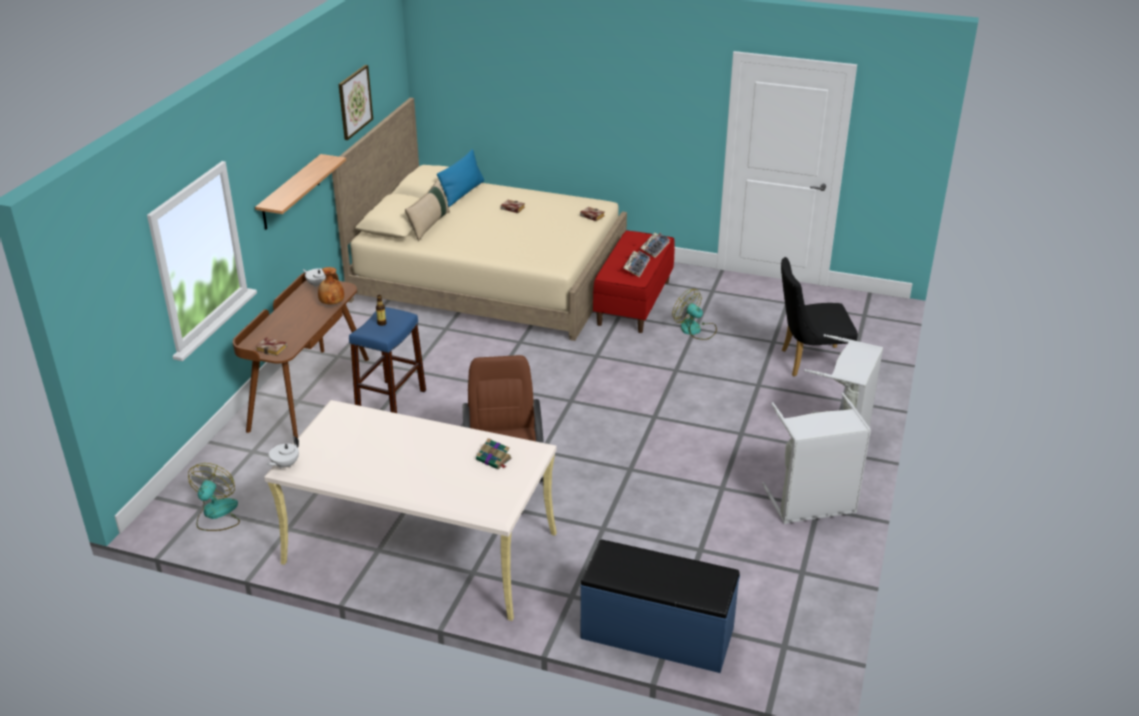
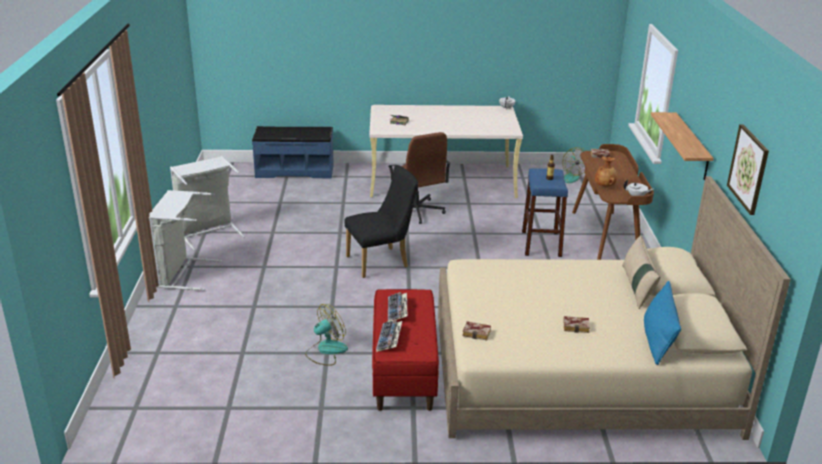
camera: 160 degrees right, 5 degrees down
(695, 330) = (326, 350): fan -> fan turned 60 degrees counterclockwise
(809, 362) = (205, 336): black chair -> black chair (382, 261)

